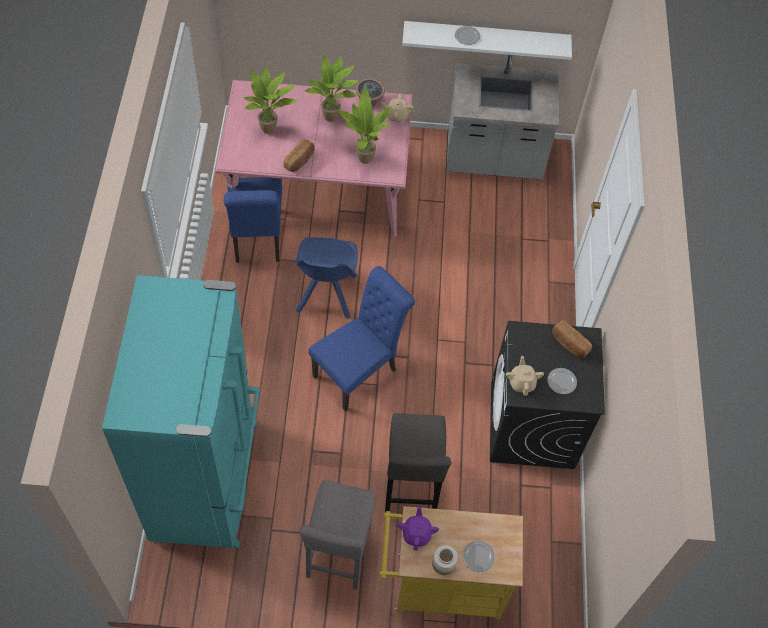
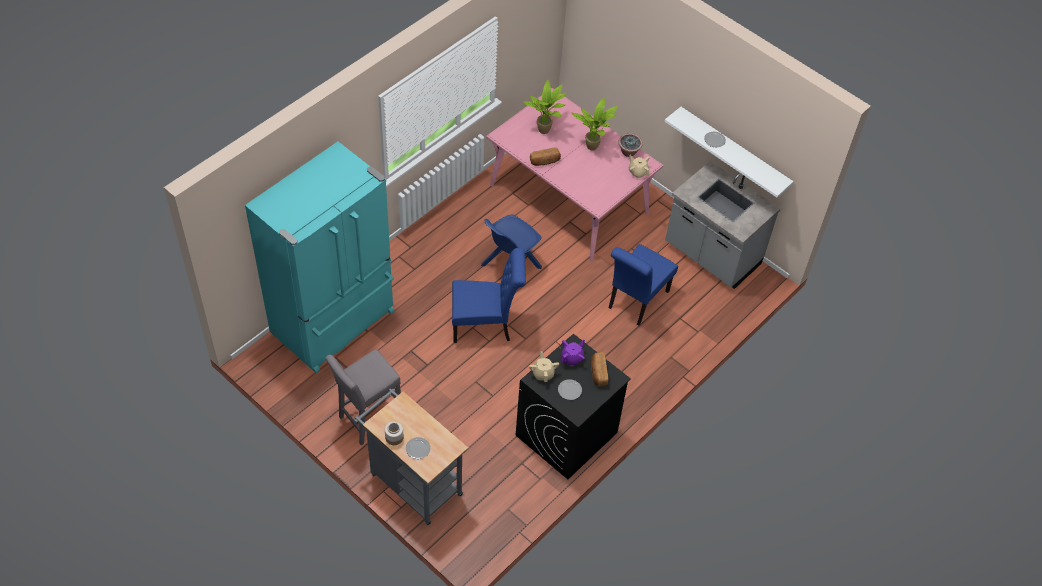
camera: 40 degrees right, 5 degrees down
(257, 240) = (498, 206): blue chair -> blue chair (635, 301)
(362, 158) = (587, 184): potted plant -> none
(410, 487) = (450, 414): grey stool -> none
(417, 534) = (395, 411): purple teapot -> purple teapot (572, 358)
(440, 587) = (412, 481): yellow cart -> grey cart
(522, 383) = (543, 373): beige teapot -> beige teapot turned 45 degrees counterclockwise

